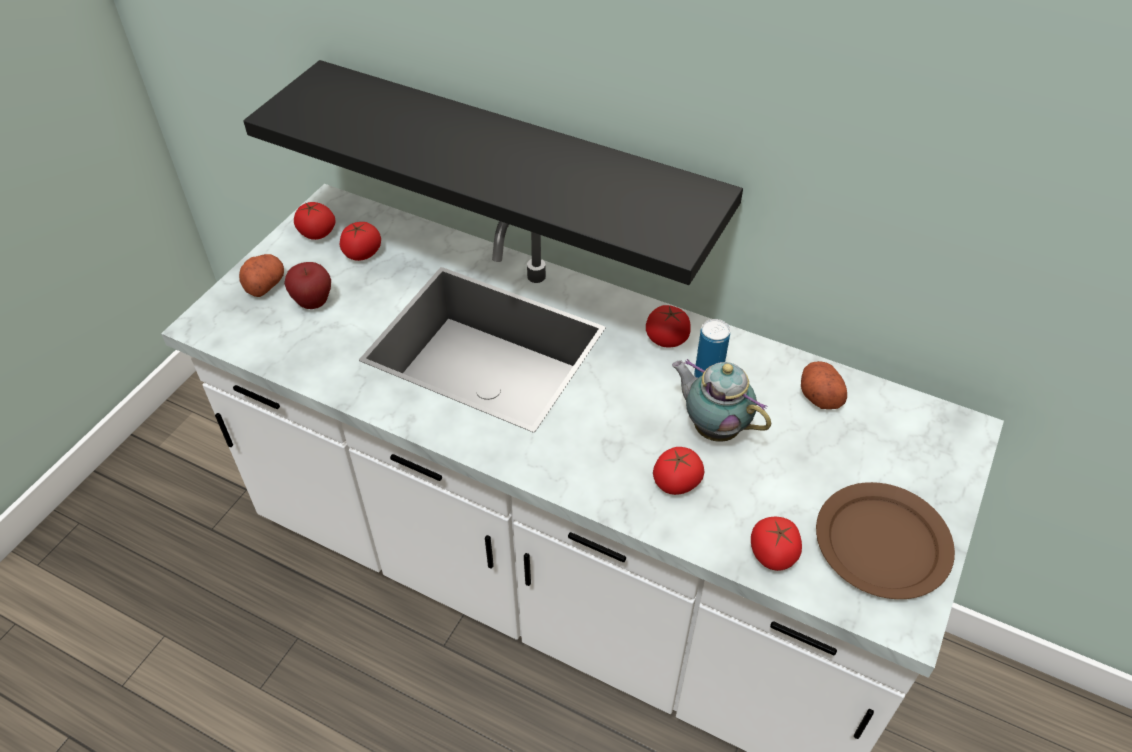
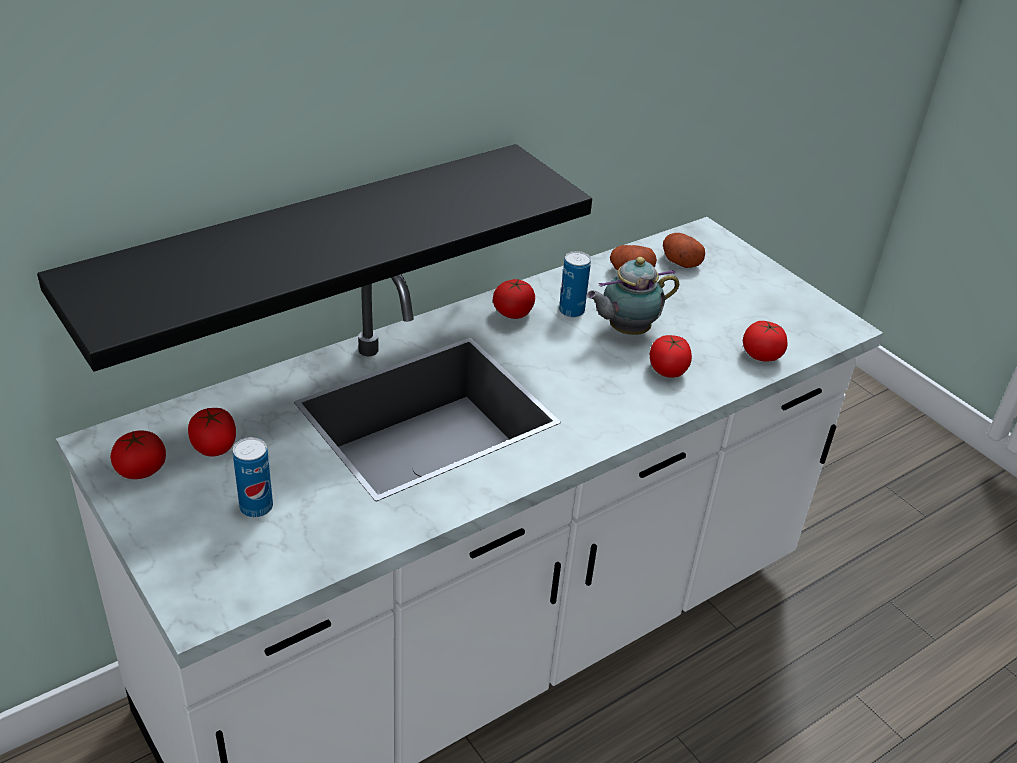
camera: 65 degrees left, 10 degrees down
(264, 284) = (184, 537): potato -> potato (679, 261)
(313, 303) = (256, 507): apple -> can
(883, 544) = (779, 307): brown plate -> none

